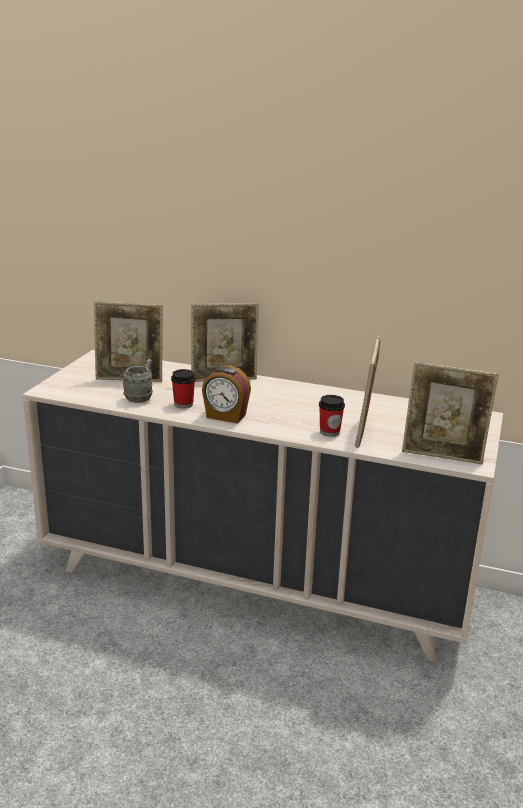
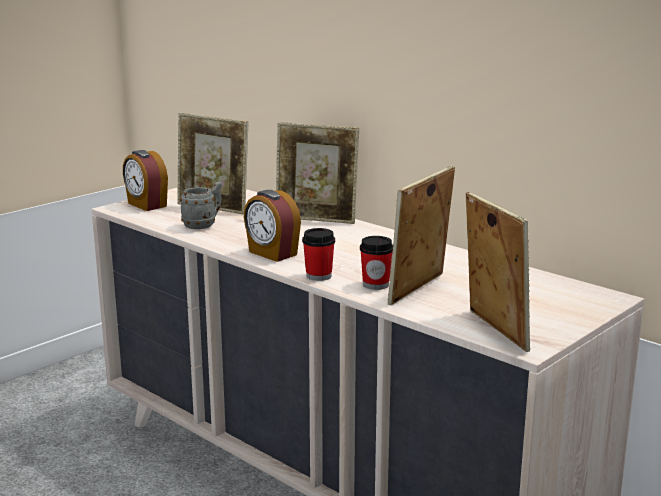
camera: 25 degrees right, 5 degrees down
(68, 384) = (146, 205): none -> alarm clock
(183, 404) = (240, 237): cup -> cup (318, 276)
(442, 456) = (493, 330): picture frame -> picture frame turned 150 degrees counterclockwise

